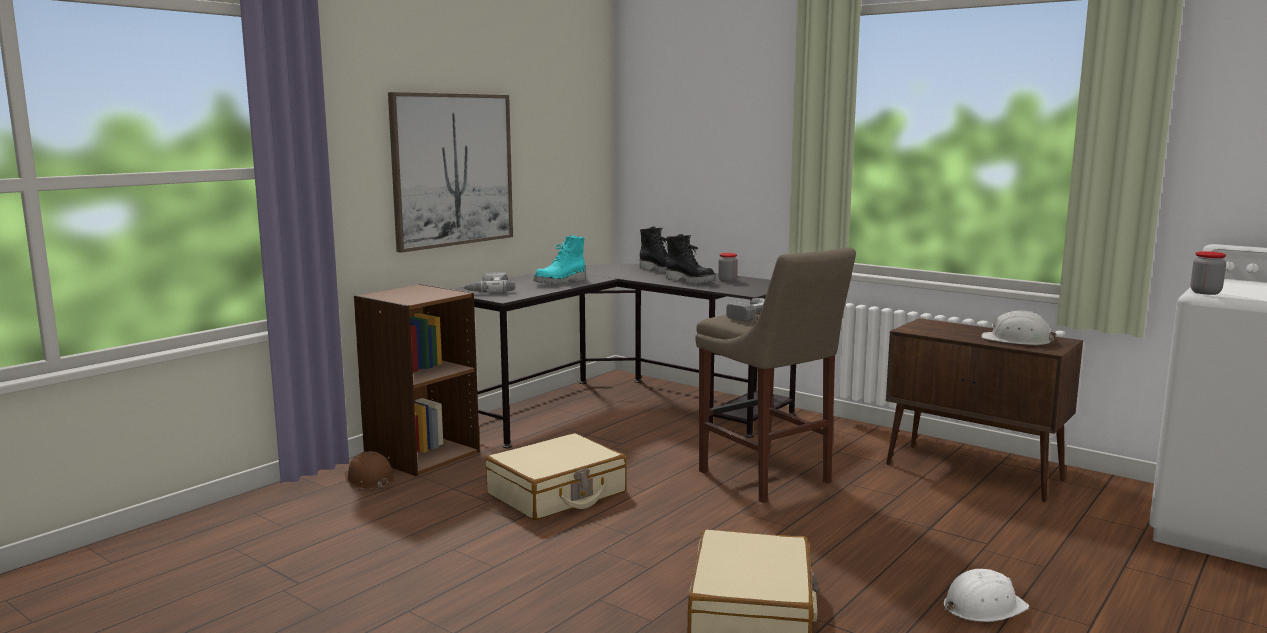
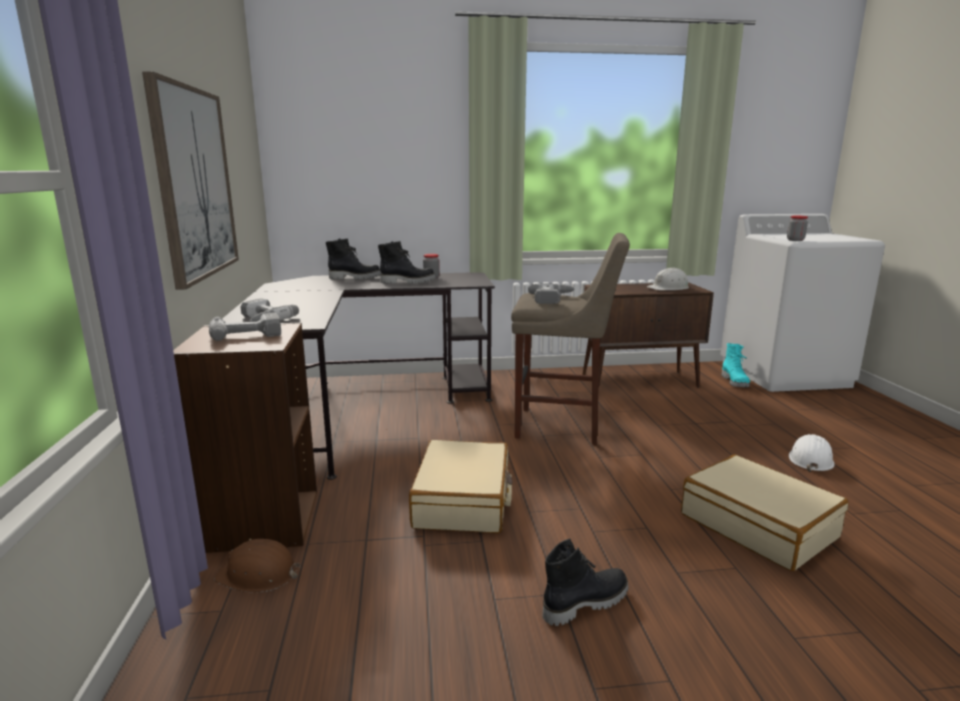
camera: 45 degrees left, 5 degrees up
(423, 292) = (245, 333): none -> power drill
(497, 578) = (584, 603): none -> black boot
(561, 282) = (308, 300): turquoise boot -> turquoise boot (735, 382)

